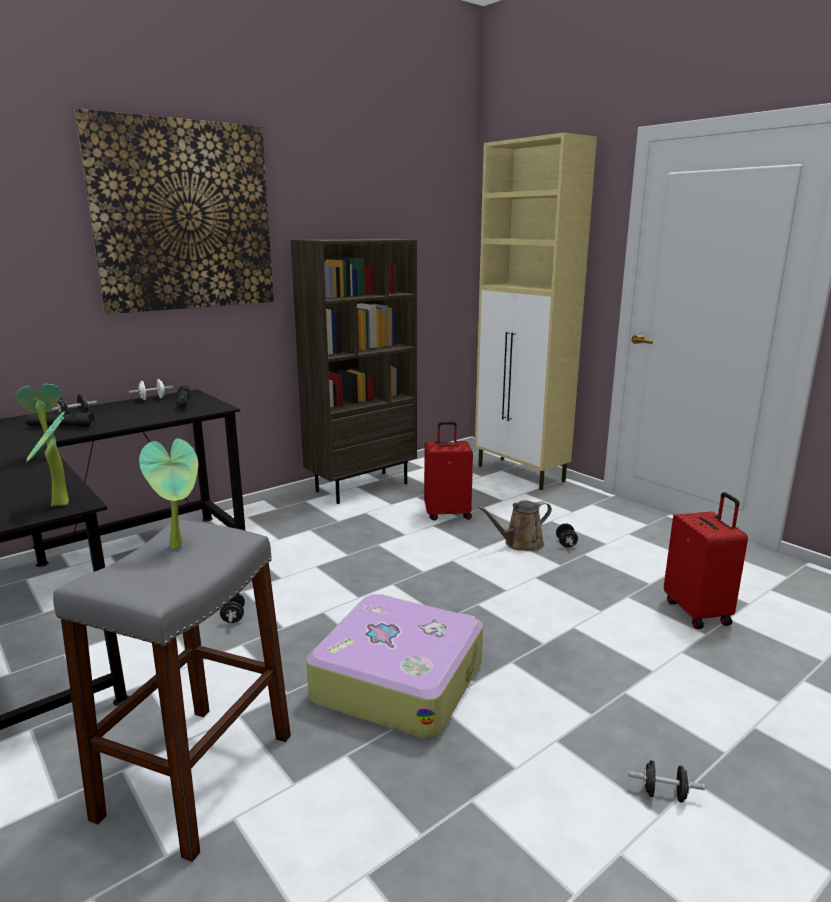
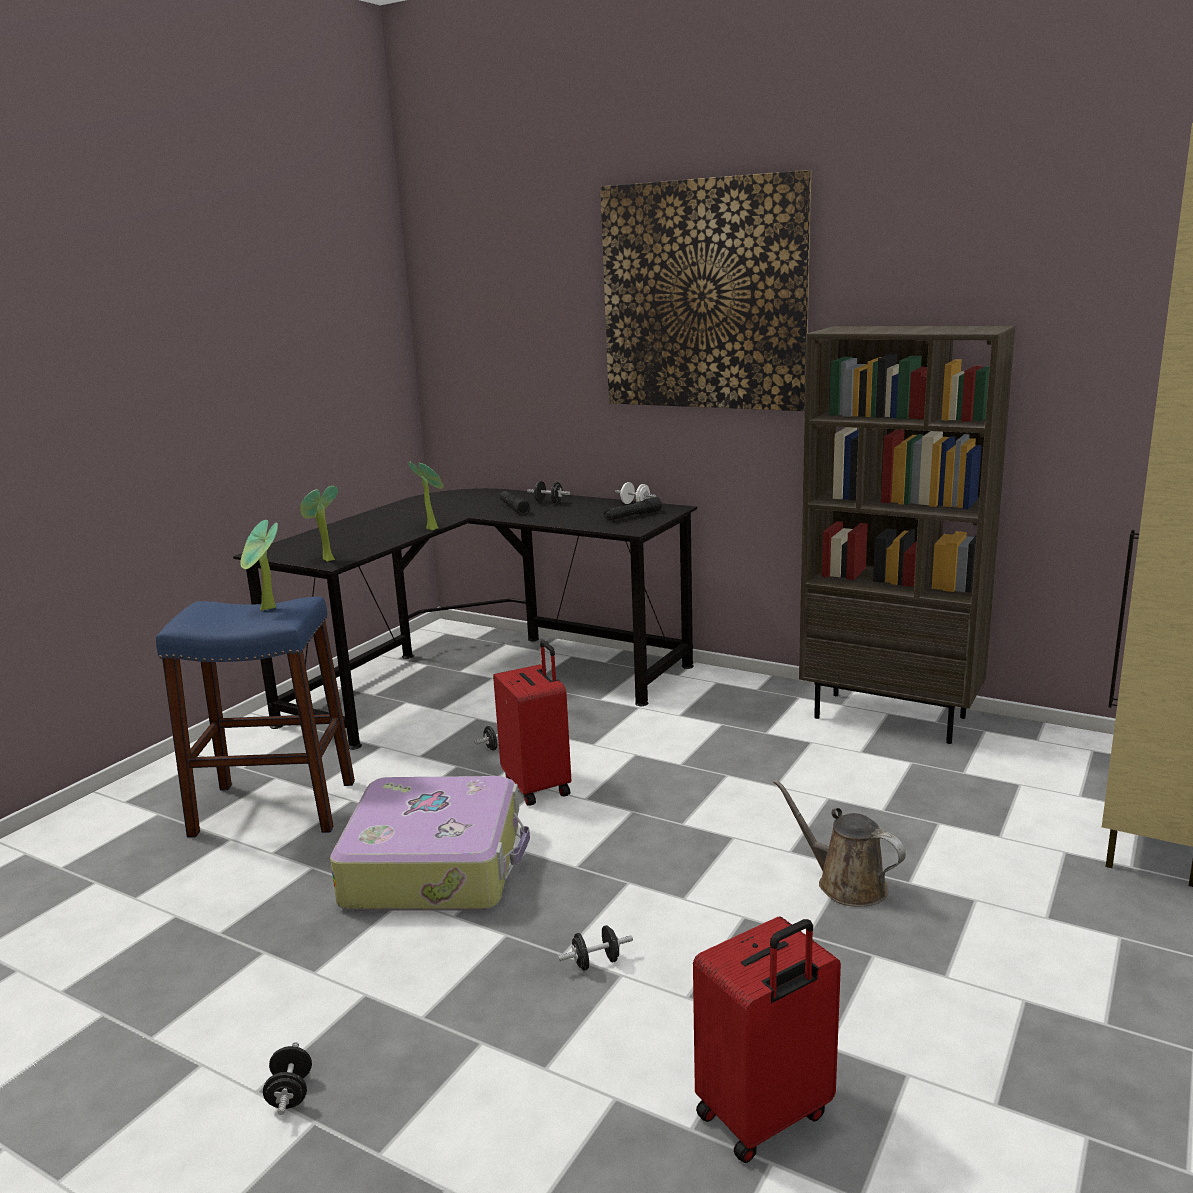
camera: 70 degrees right, 0 degrees up
(196, 776) = (274, 808): grey stool -> blue stool
(447, 514) = (881, 800): red suitcase -> red suitcase (538, 786)
(566, 543) = (895, 929): black dumbbell -> black dumbbell (596, 962)

